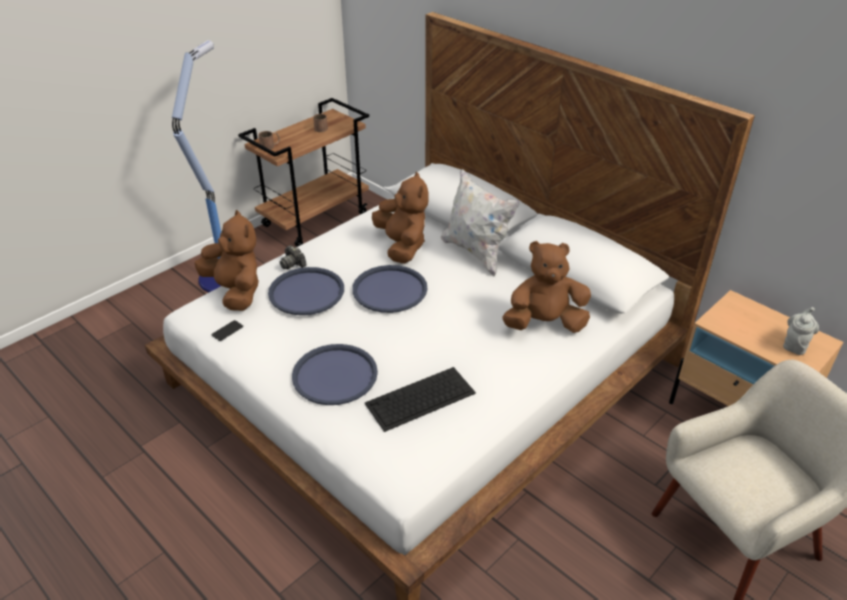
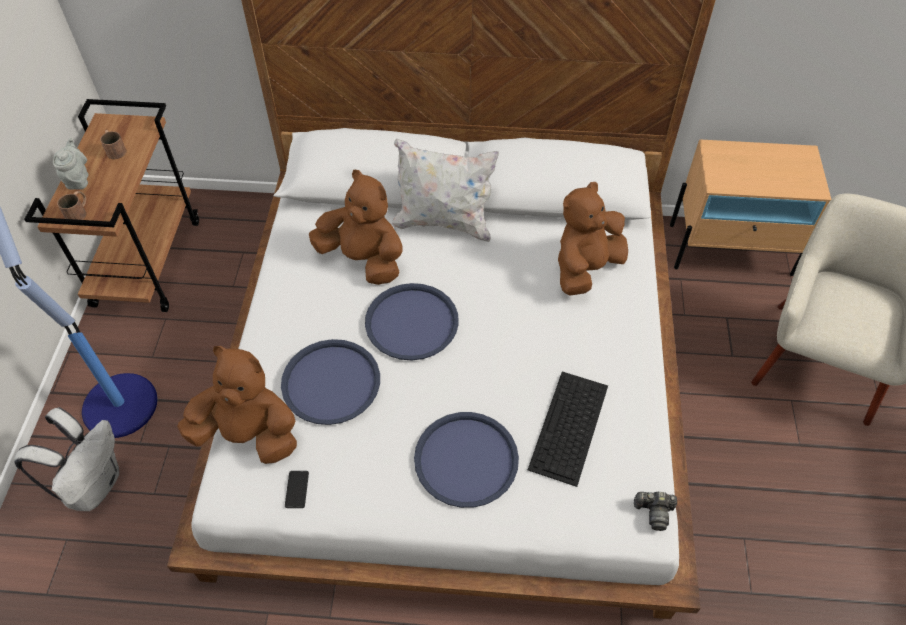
camera: 40 degrees left, 15 degrees up
(172, 306) = (94, 485): none -> white backpack
(293, 264) = (271, 355): camera -> camera (654, 512)
(795, 344) = (791, 169): grey teapot -> grey teapot (78, 179)

